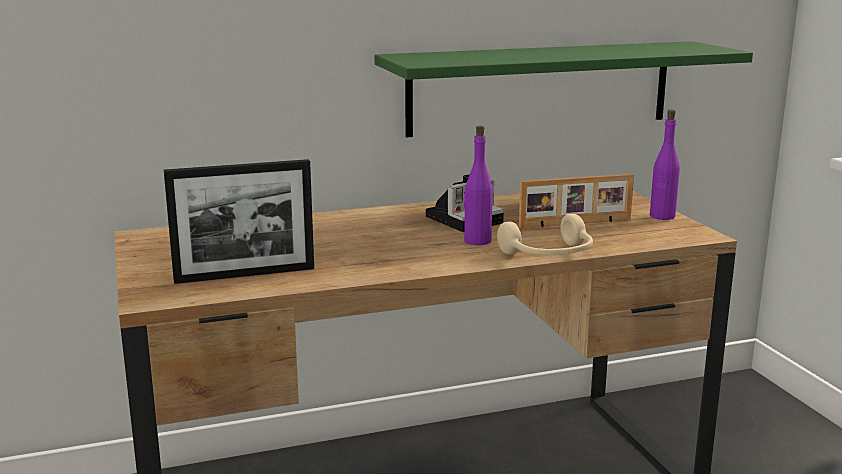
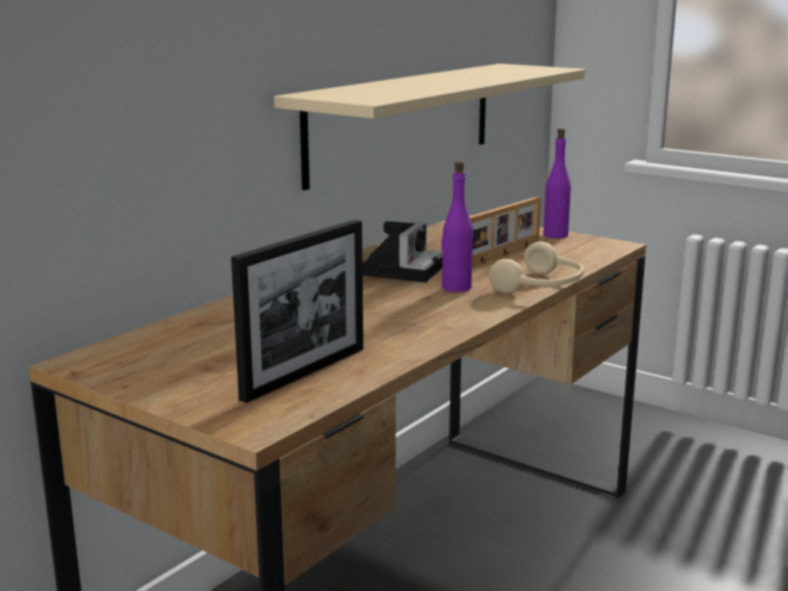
camera: 35 degrees left, 0 degrees up
(540, 88) = (402, 121): green shelf -> beige shelf

